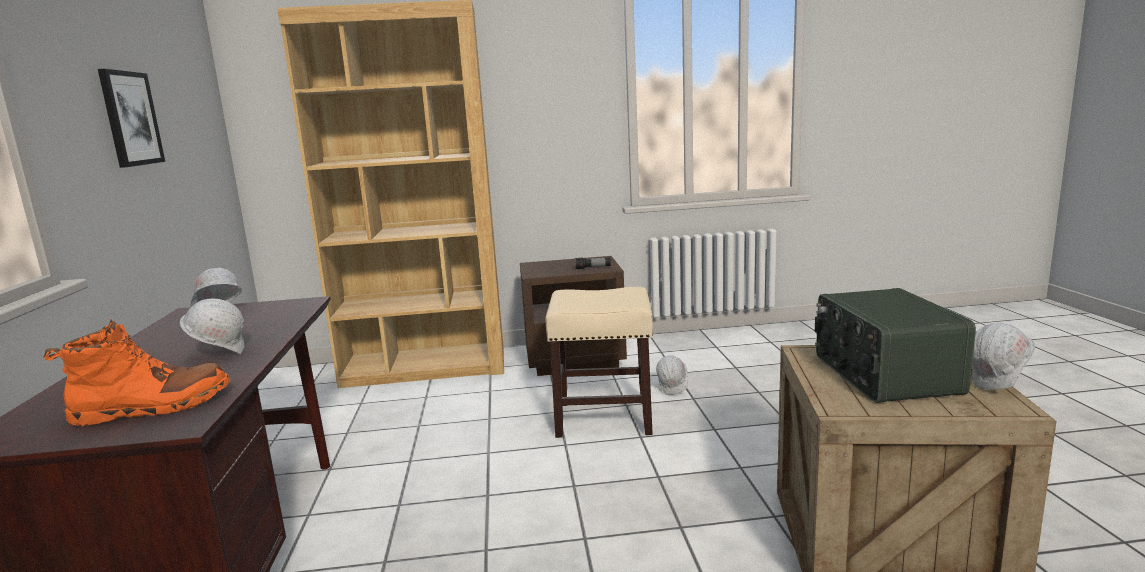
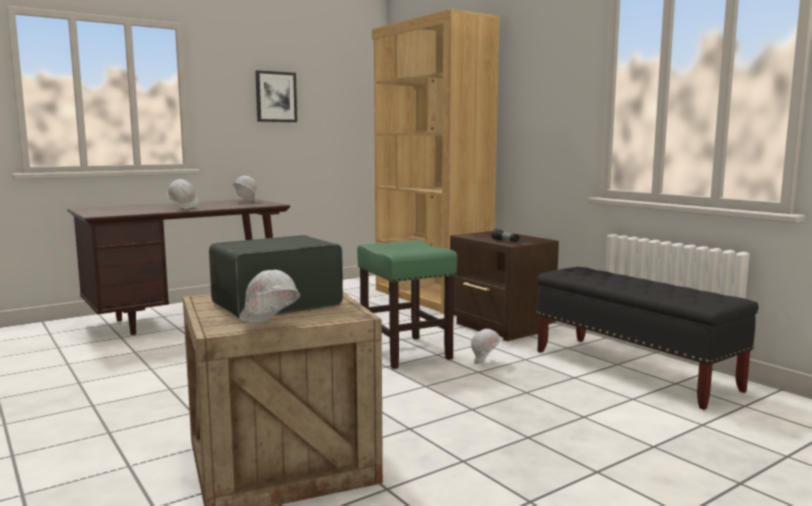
camera: 60 degrees right, 5 degrees down
(152, 408) = (115, 212): orange boot -> none
(605, 418) = (406, 352): beige stool -> green stool
(736, 346) = (633, 371): none -> black bench

